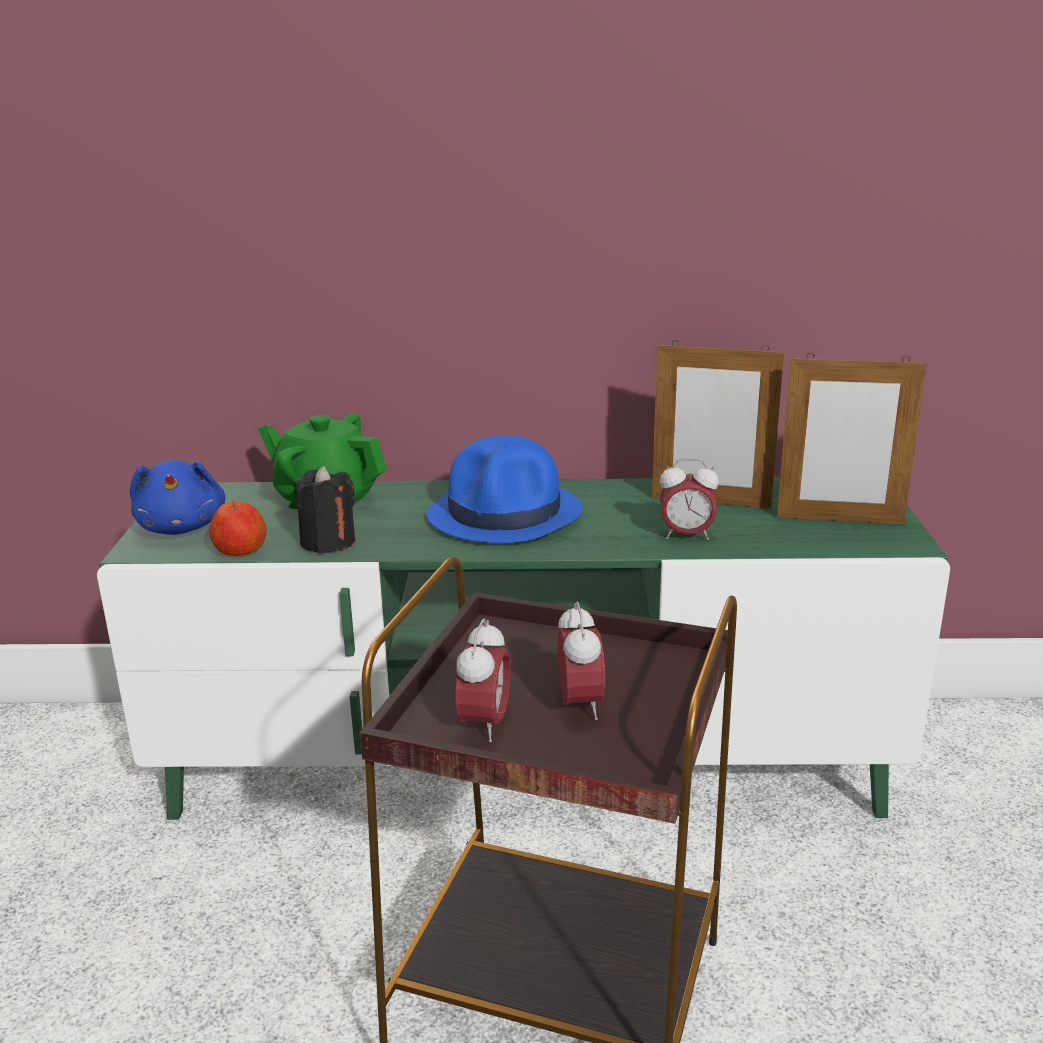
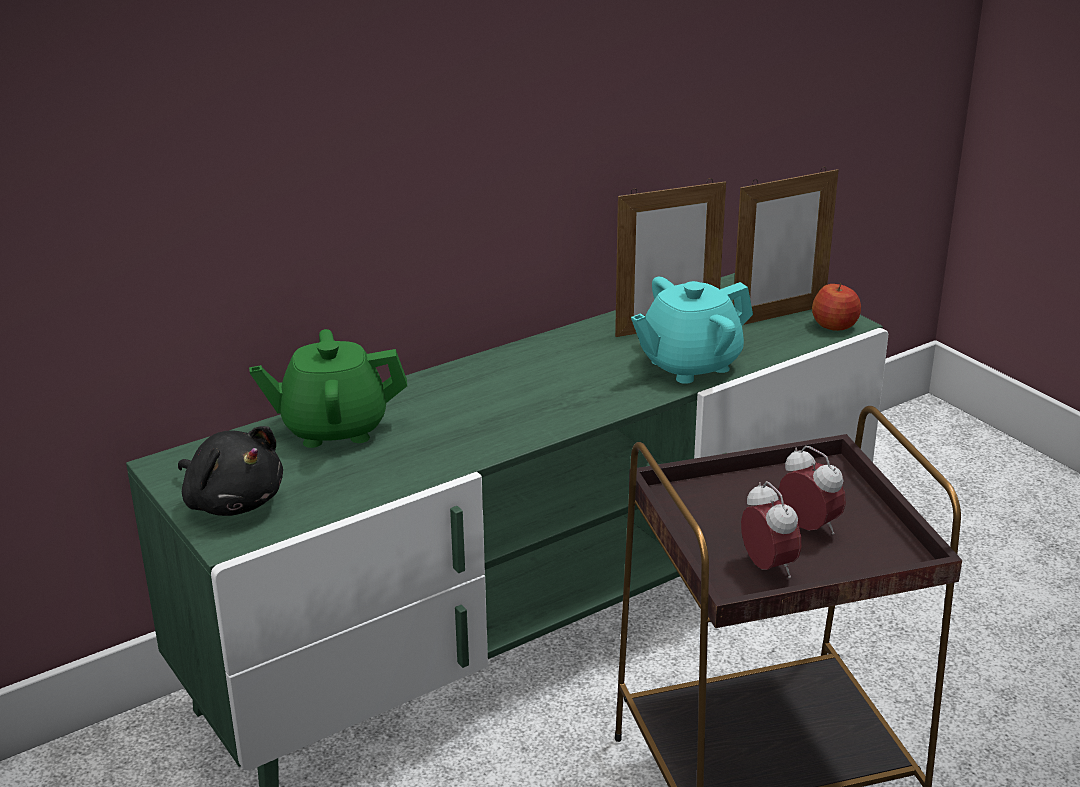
camera: 35 degrees left, 5 degrees up
(182, 527) = (232, 501): blue plush toy -> black plush toy
(240, 550) = (333, 504): apple -> apple (835, 325)
(328, 542) = (403, 468): black candle -> none
(506, 514) = (519, 390): blue hat -> none
(686, 535) = (689, 365): alarm clock -> turquoise teapot

